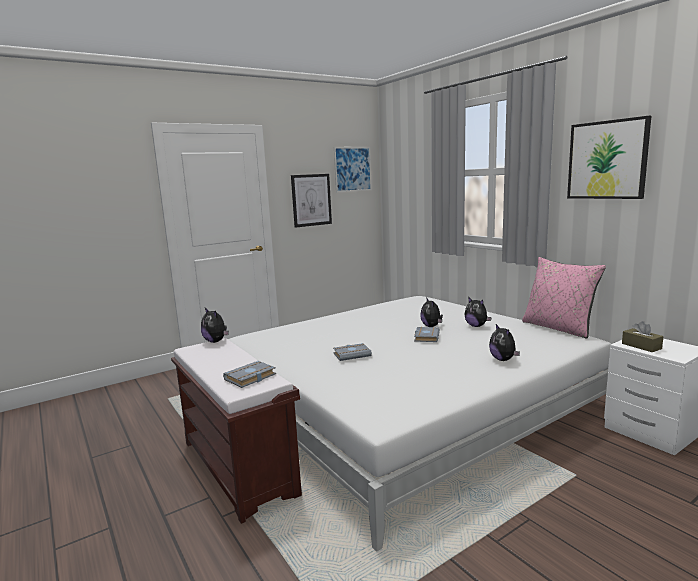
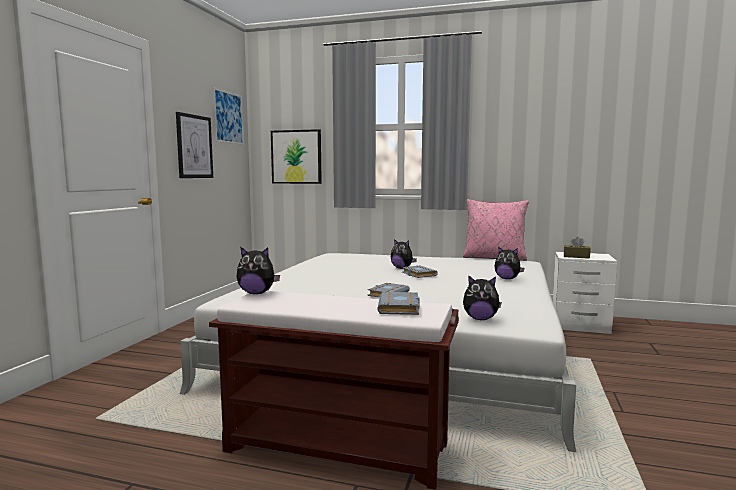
camera: 40 degrees left, 5 degrees down
(476, 326) = (437, 263): plush toy -> plush toy (480, 319)
(607, 160) = (513, 118): picture -> picture (296, 157)

